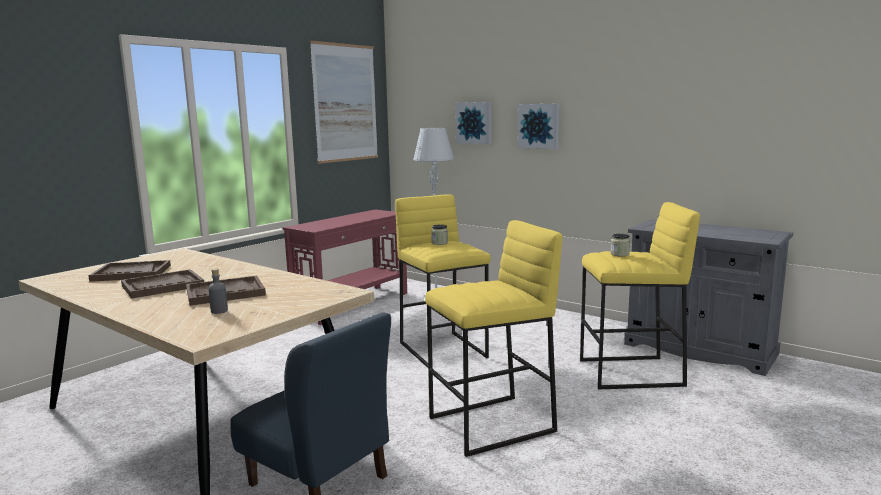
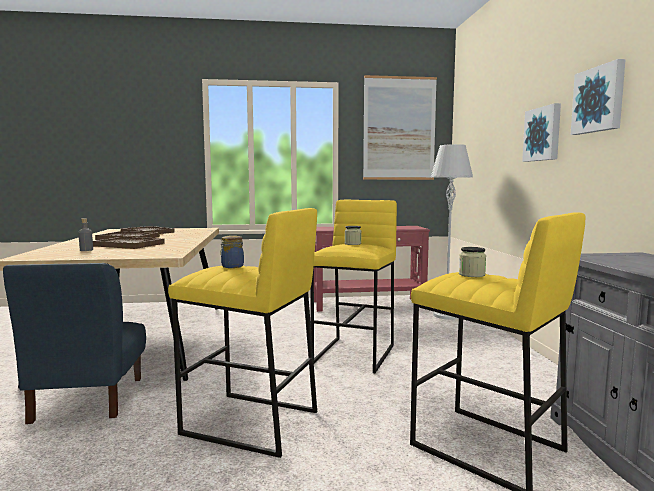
camera: 45 degrees right, 5 degrees down
(472, 286) = (231, 266): none -> jar
(474, 123) = (498, 139): picture -> picture (599, 99)

